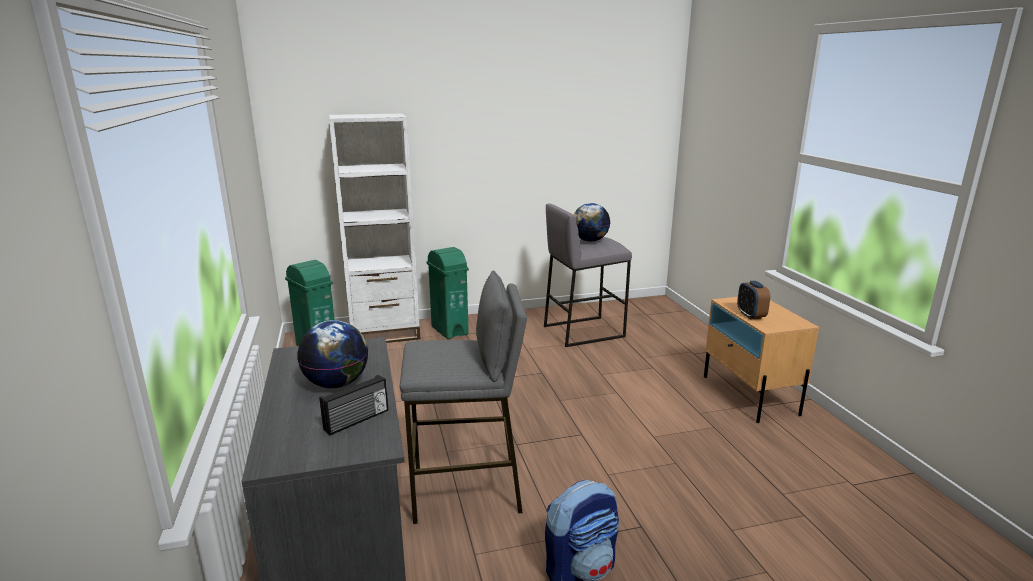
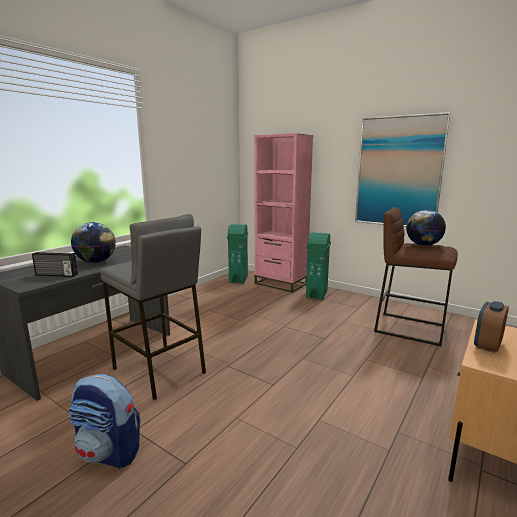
camera: 50 degrees right, 5 degrees down
(385, 333) = (281, 283): white bookcase -> pink bookcase
(519, 158) = (398, 172): none -> picture
(583, 331) = (410, 328): grey stool -> brown stool

